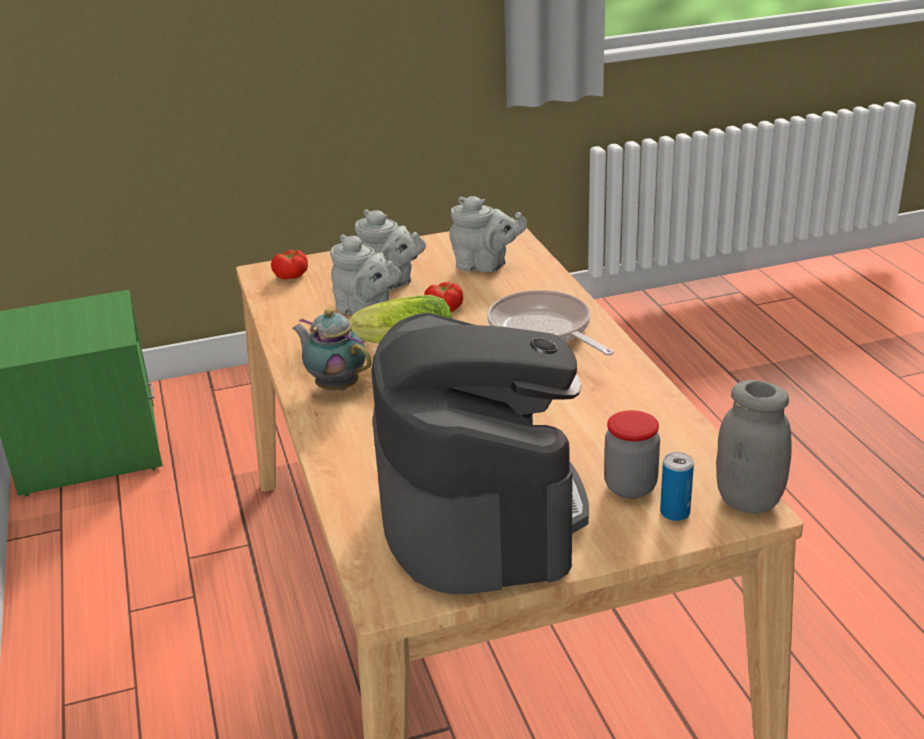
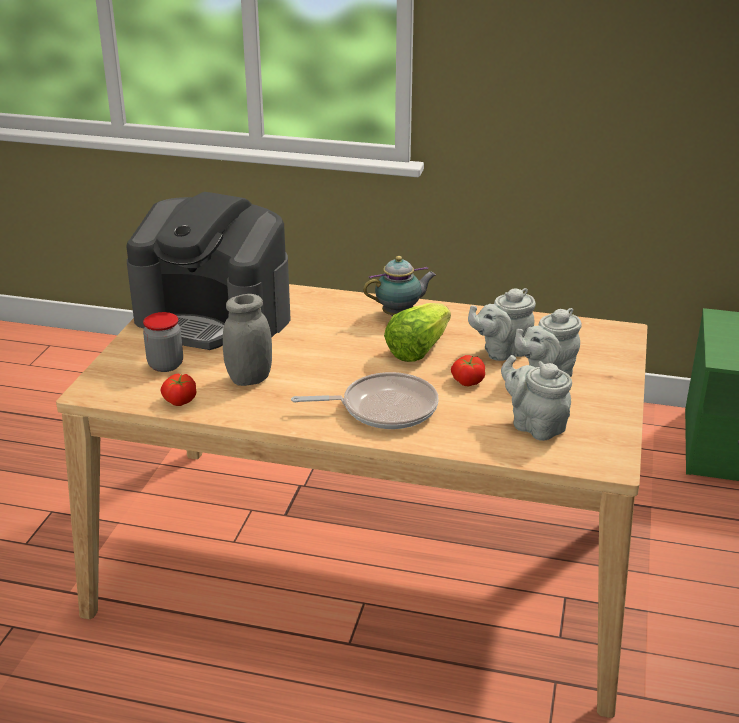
camera: 120 degrees right, 0 degrees up
(291, 276) = (601, 339): tomato -> tomato (179, 400)
(485, 266) = (535, 425): grey teapot -> grey teapot turned 90 degrees clockwise
(675, 513) = (125, 368): can -> none
(748, 501) = (97, 394): grey jar -> grey jar (249, 379)

